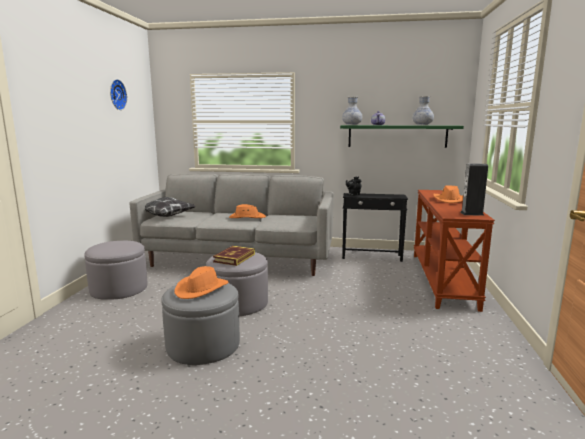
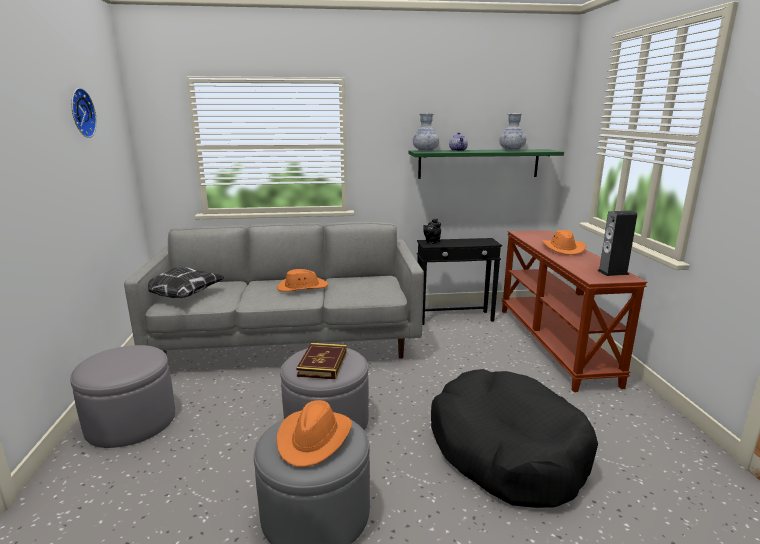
camera: 15 degrees left, 5 degrees up
(355, 333) = (506, 450): none -> black dog bed

